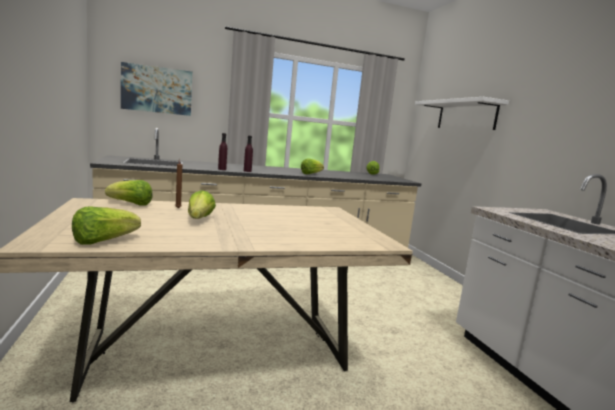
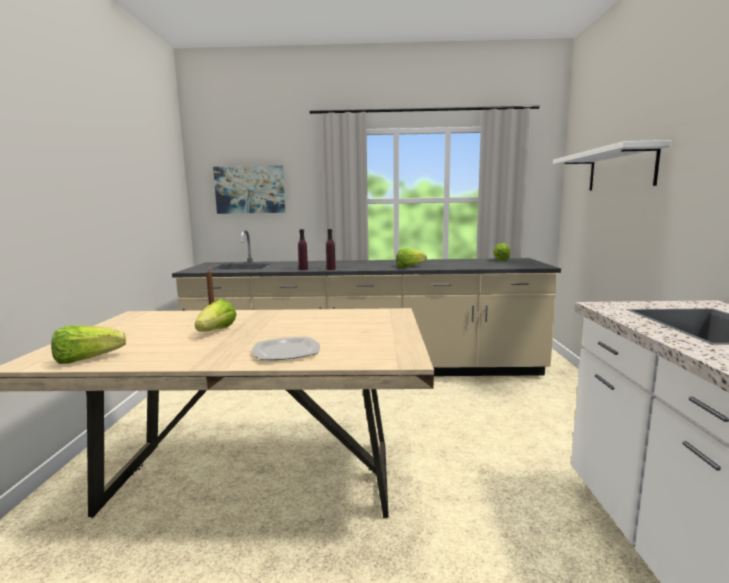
camera: 20 degrees right, 0 degrees up
(131, 204) = (171, 316): lettuce -> none
(287, 237) = (287, 351): none -> plate

